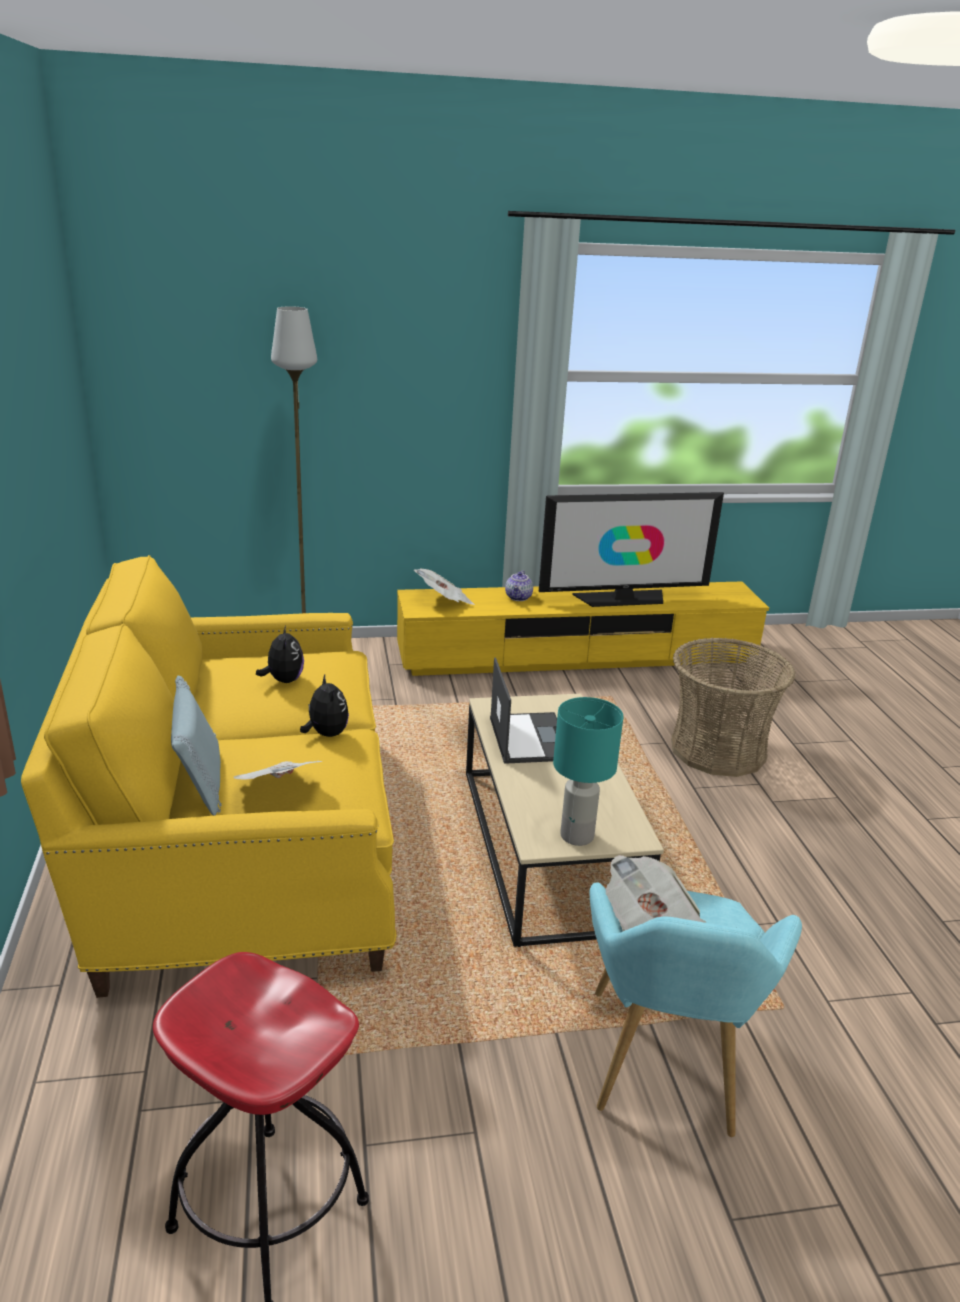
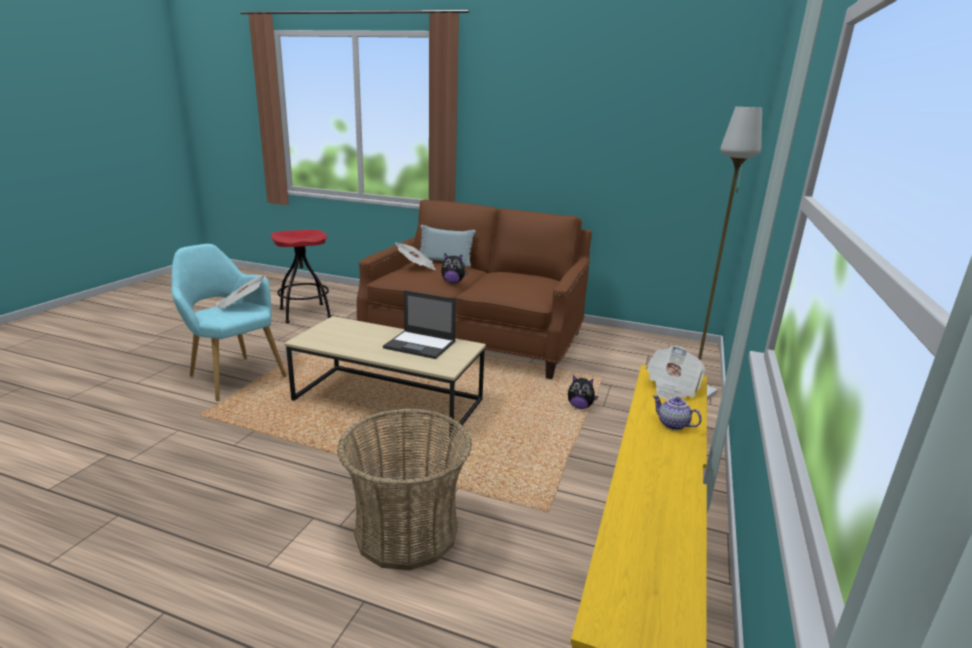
camera: 120 degrees right, 5 degrees down
(242, 846) = (477, 337): yellow sofa -> brown sofa
(283, 680) = (510, 281): plush toy -> plush toy (580, 406)
(577, 836) = (325, 329): turquoise table lamp -> none
(622, 599) = (651, 491): television -> none

